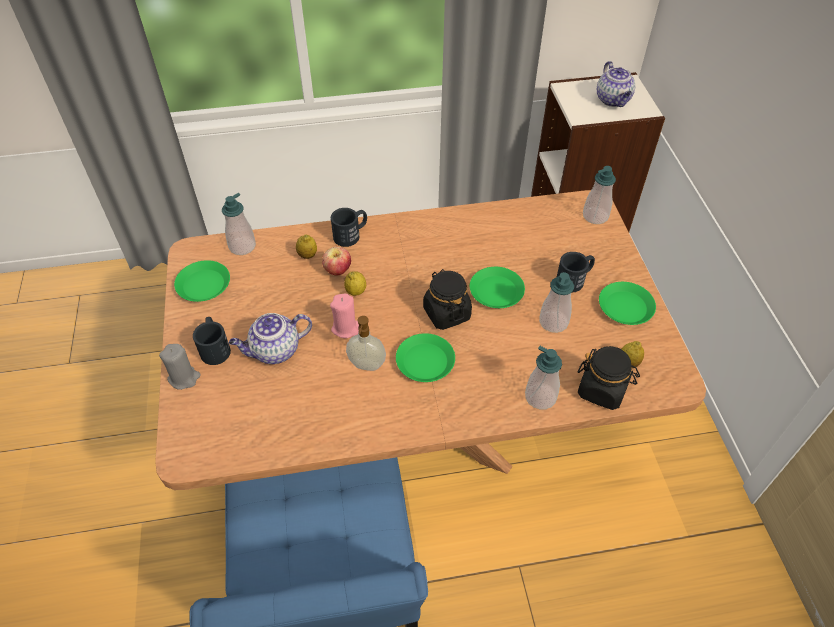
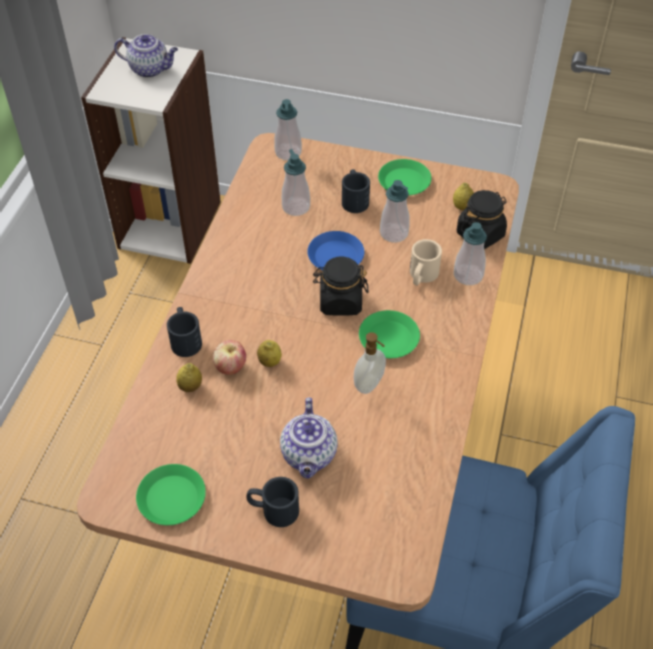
camera: 65 degrees left, 0 degrees up
(184, 378) = (300, 550): grey candle -> none
(242, 246) = (134, 444): soap dispenser -> soap dispenser (296, 207)
(346, 328) = (313, 385): pink candle -> none
(496, 291) = (336, 256): green plate -> blue plate
(514, 361) = (421, 276): none -> beige mug

